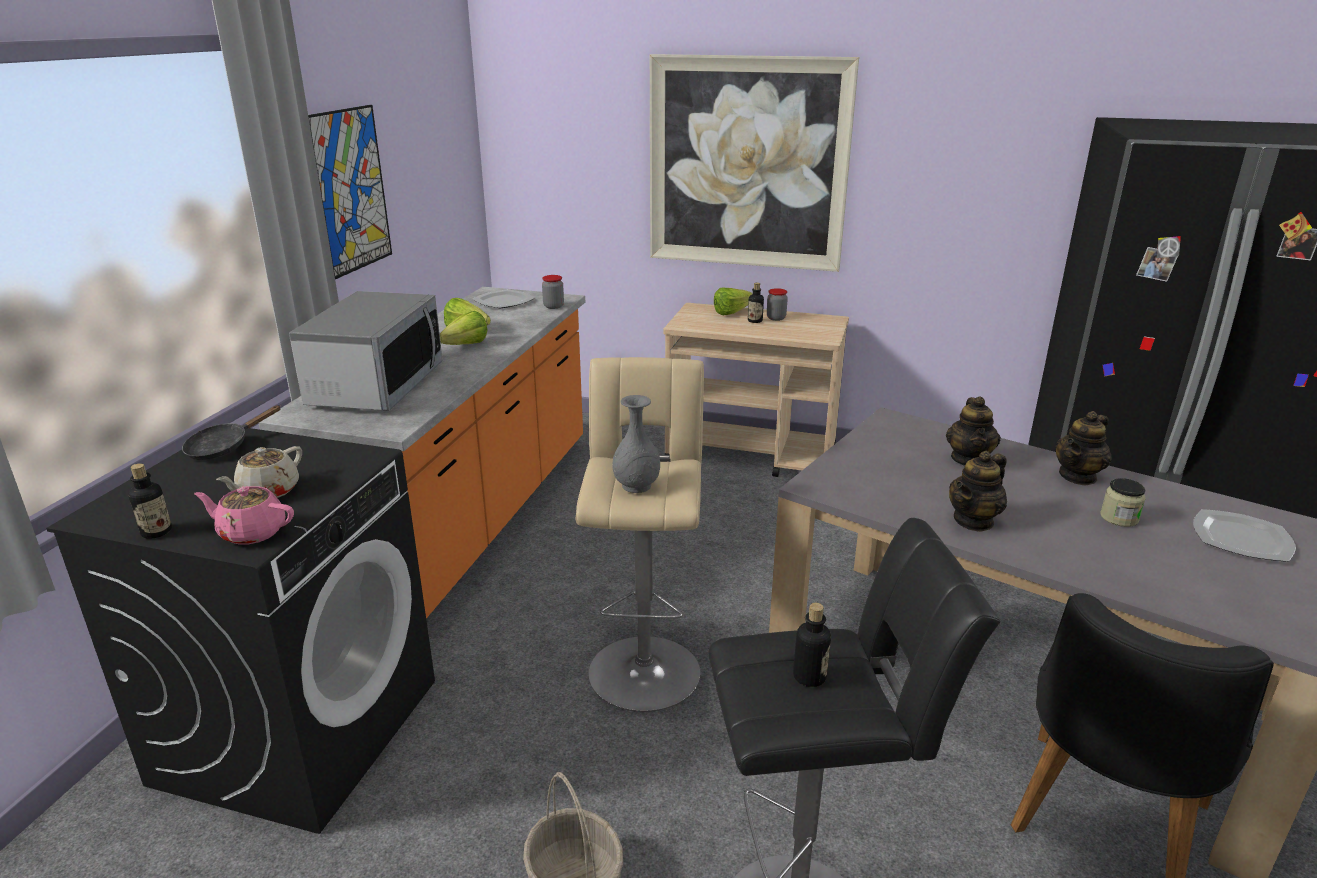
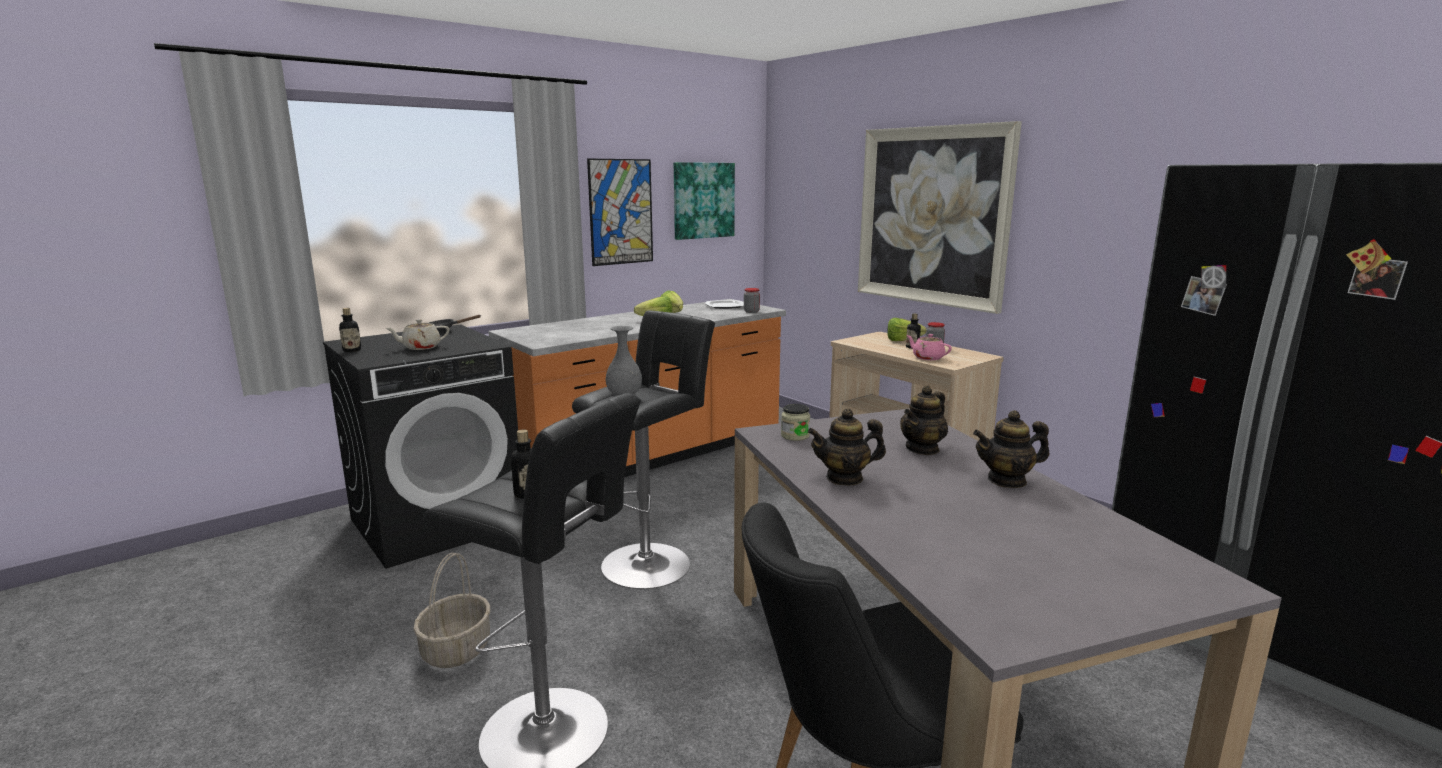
camera: 35 degrees right, 10 degrees down
(251, 532) = (382, 358): pink teapot -> pink teapot (927, 358)
(376, 386) = (571, 327): microwave -> none
(427, 154) = (703, 200): none -> picture
(644, 666) = (650, 562): beige stool -> black stool
(1119, 518) = (987, 511): jar -> jar (795, 436)
(1240, 538) = (1094, 557): plate -> none

